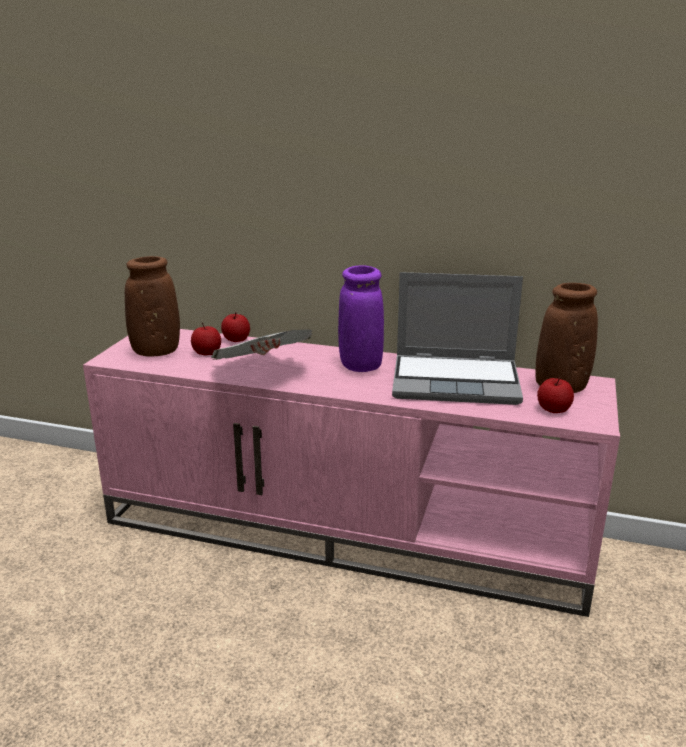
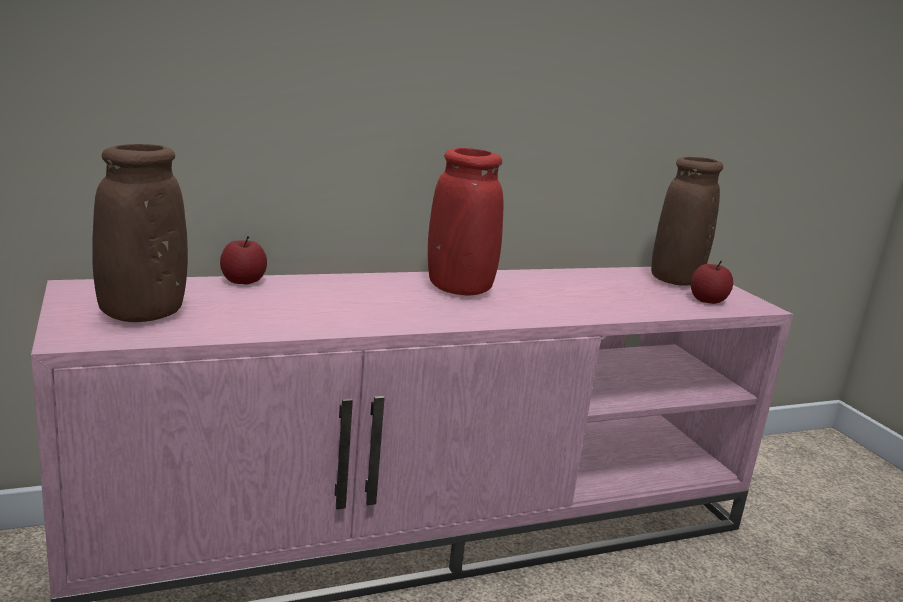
camera: 40 degrees left, 5 degrees down
(207, 353) = (229, 304): apple -> none
(262, 372) = (354, 315): newspaper -> none
(360, 366) = (459, 289): purple vase -> red vase
(457, 381) = (582, 289): laptop -> none

